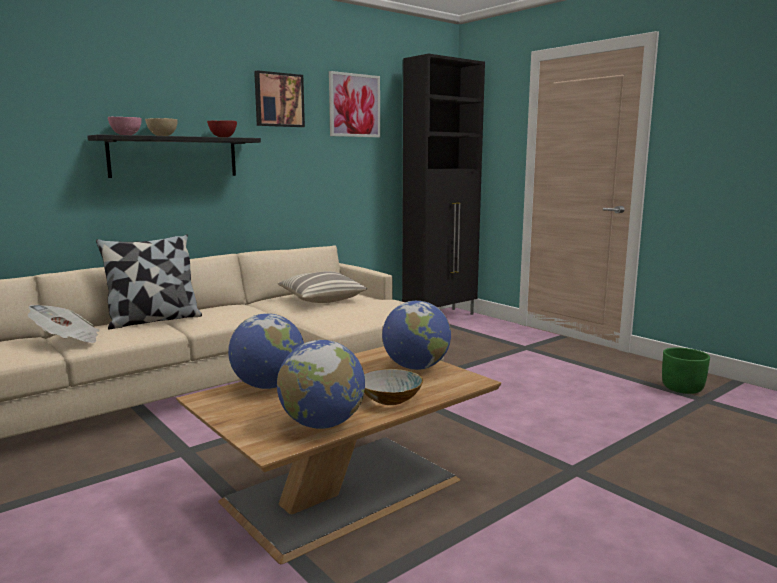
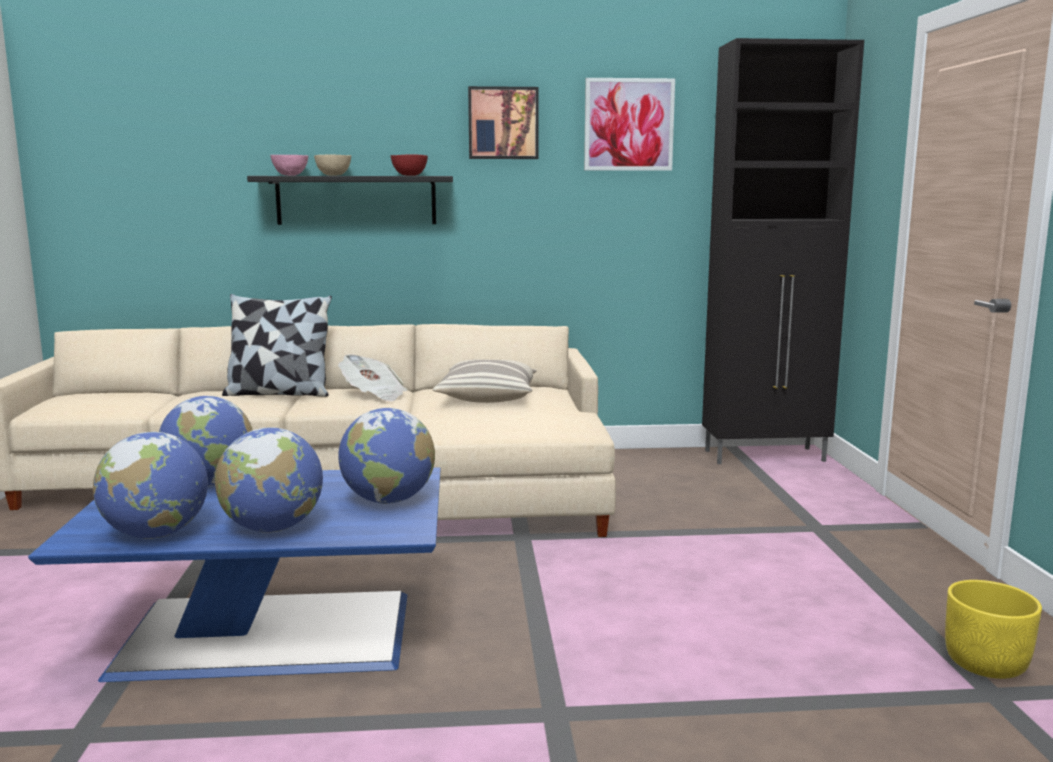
camera: 35 degrees right, 0 degrees up
(67, 340) = (169, 400): newspaper -> newspaper (374, 395)
(346, 488) = (273, 633): brown coffee table -> blue coffee table
(390, 399) = (272, 528): bowl -> globe
(682, 389) = (986, 664): green planter -> yellow planter

